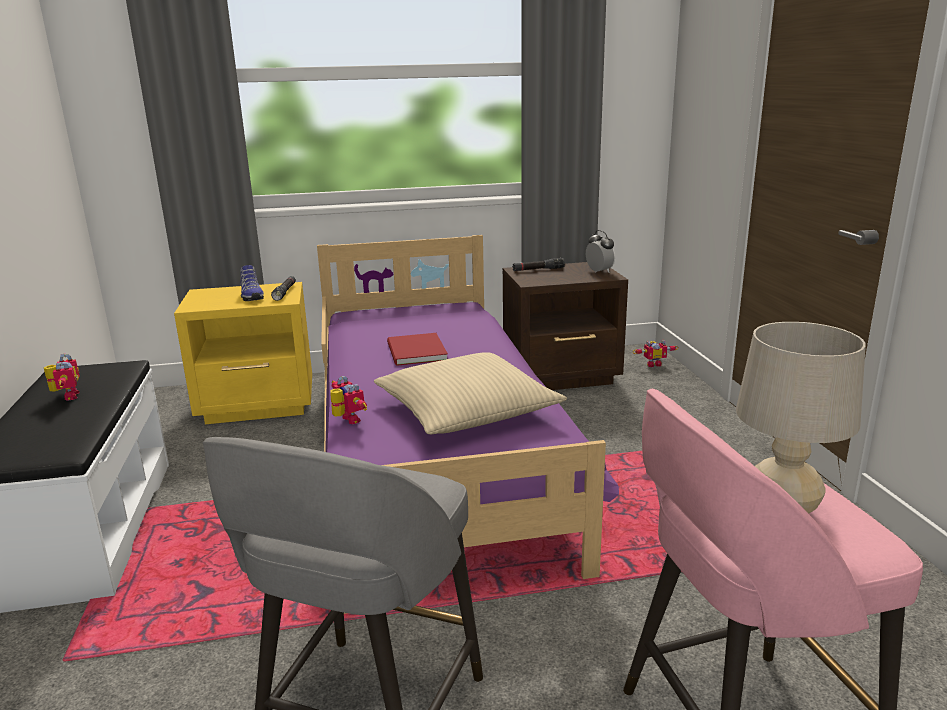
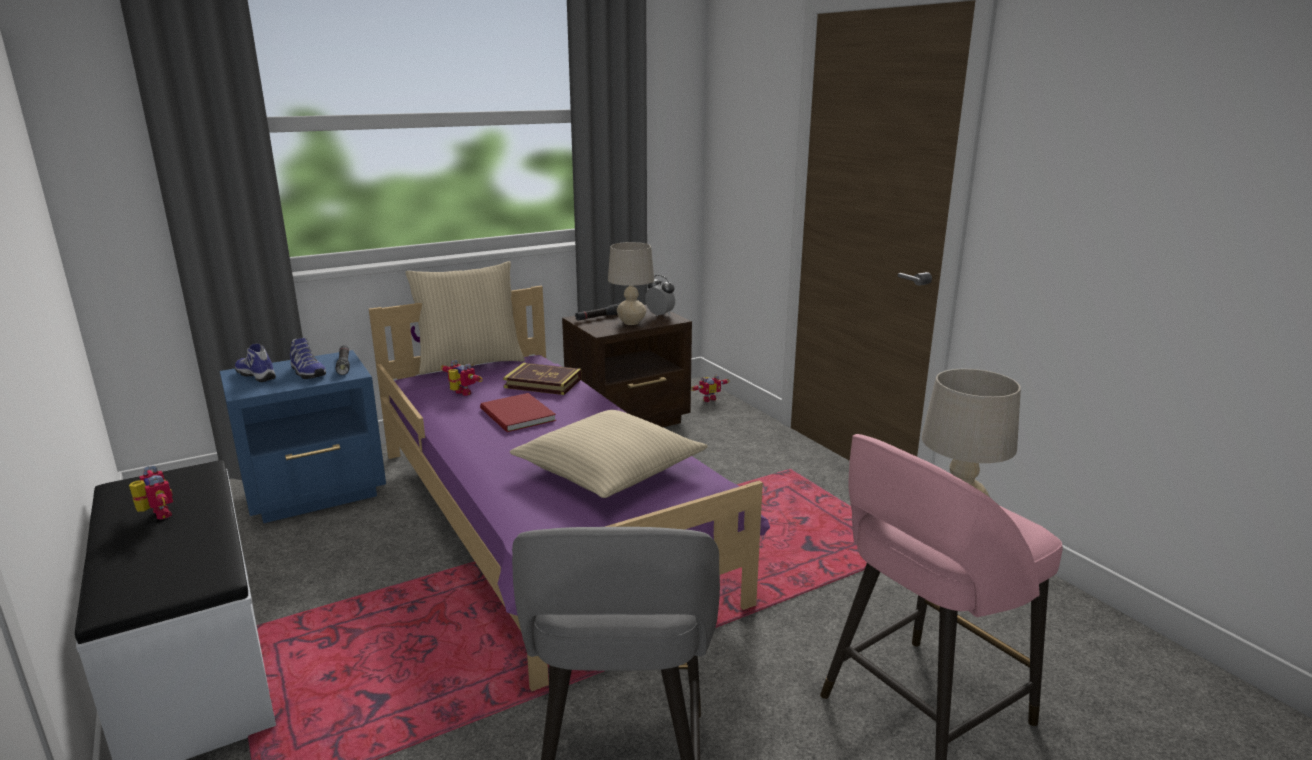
camera: 20 degrees left, 0 degrees up
(213, 295) = (257, 375): none -> shoe
(259, 405) = (317, 493): yellow nightstand -> blue nightstand
(346, 420) = (496, 496): toy robot -> toy robot (460, 394)
(408, 303) = (470, 362): none -> beige pillow
(459, 326) = (543, 383): none -> book
(565, 276) = (631, 322): none -> beige table lamp

